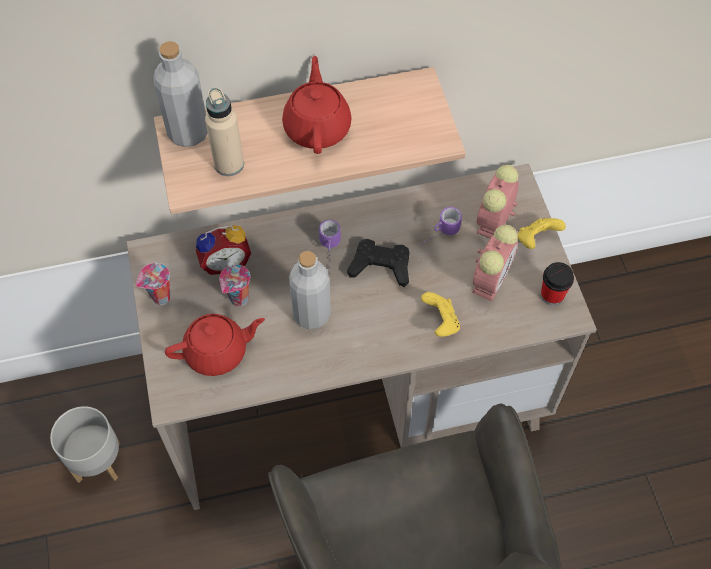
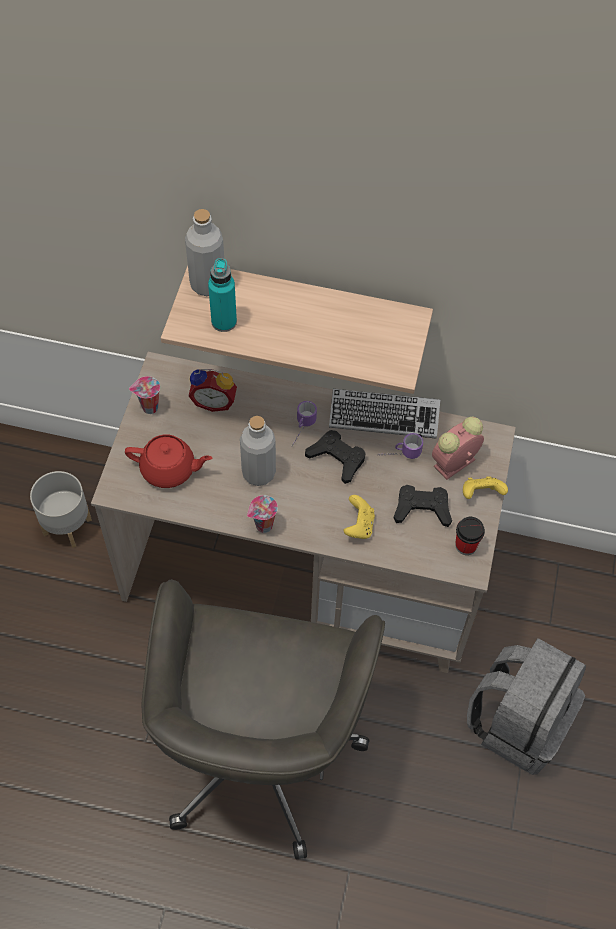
camera: 25 degrees right, 0 degrees up
(229, 164) = (224, 322): beige bottle -> turquoise bottle
(239, 300) = (208, 436): cup -> cup (263, 526)
(317, 127) = (309, 320): red teapot -> none
(402, 206) = (384, 417): none -> keyboard
(490, 278) = (422, 509): alarm clock -> black game controller
(624, 443) = (518, 721): none -> grey backpack

